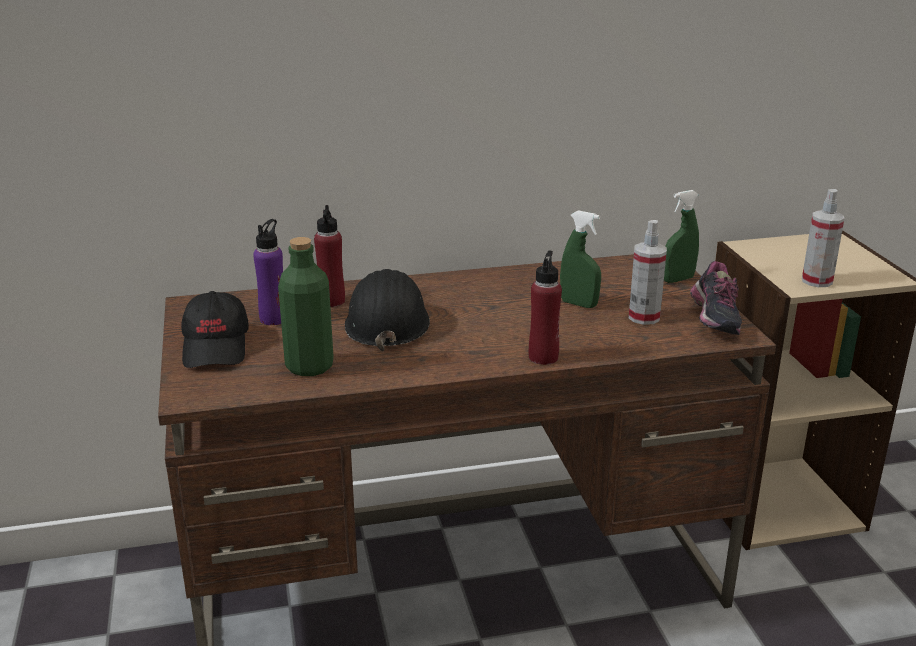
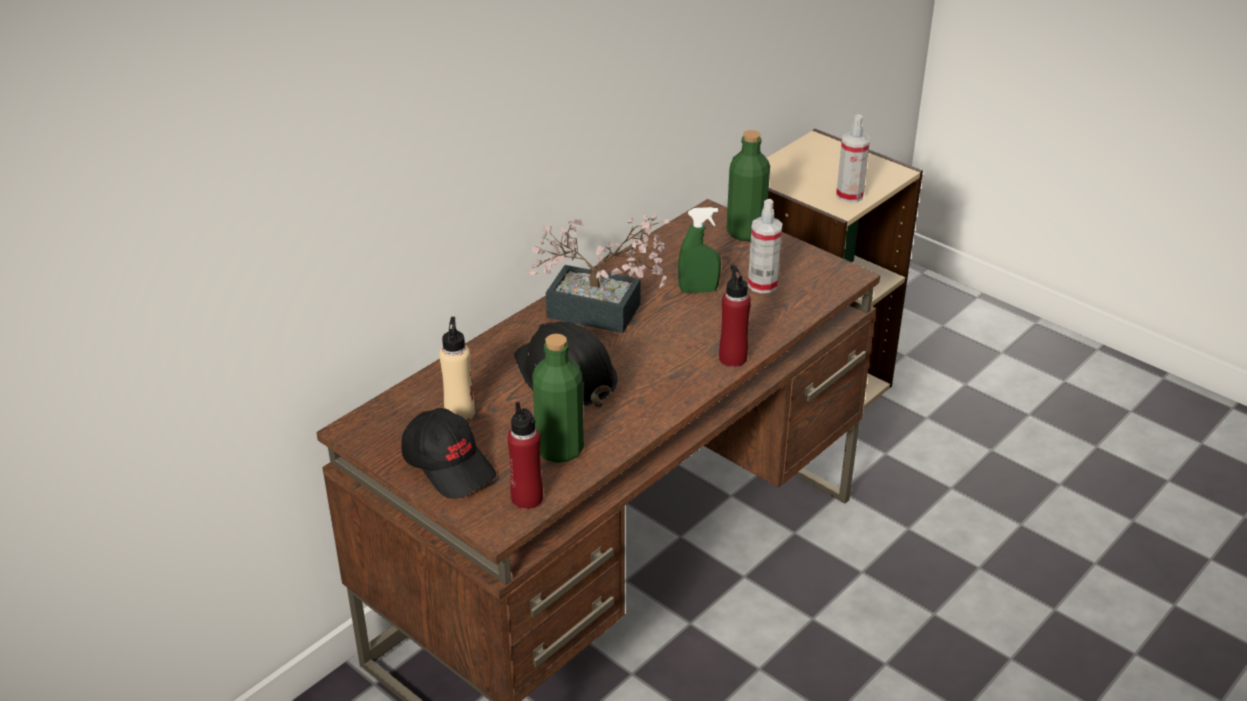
camera: 35 degrees left, 10 degrees up
(273, 319) = (460, 413): purple bottle -> beige bottle
(331, 301) = (486, 371): red bottle -> red bottle (527, 498)
(475, 295) = (604, 313): none -> potted plant
(678, 279) = (745, 232): green spray bottle -> green bottle
(713, 321) = (816, 268): shoe -> none

